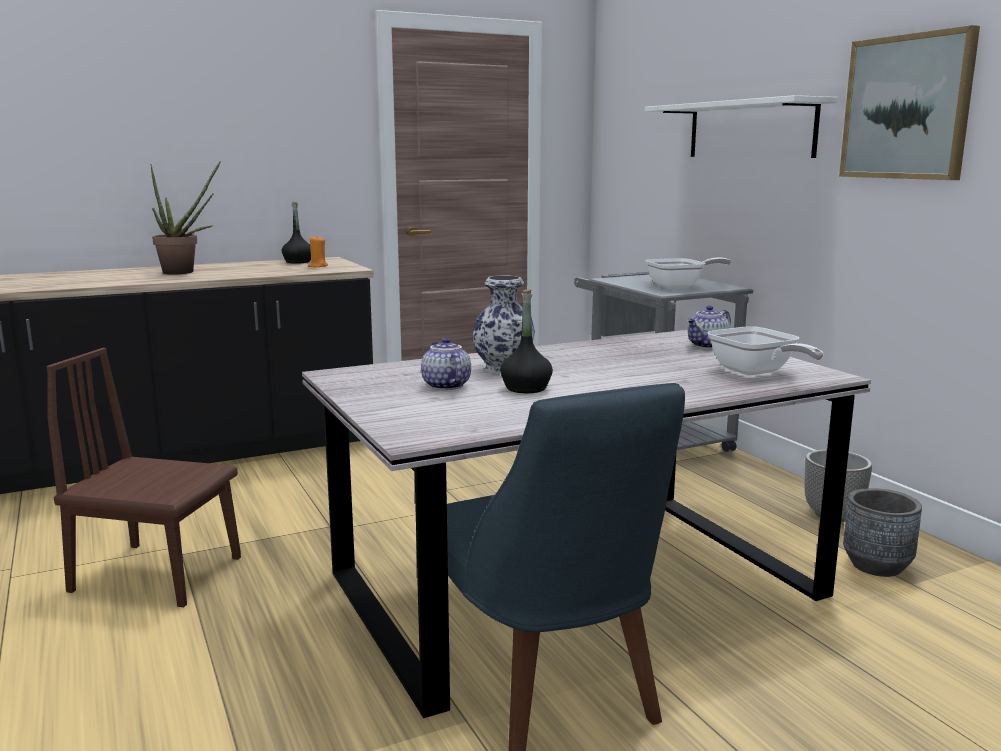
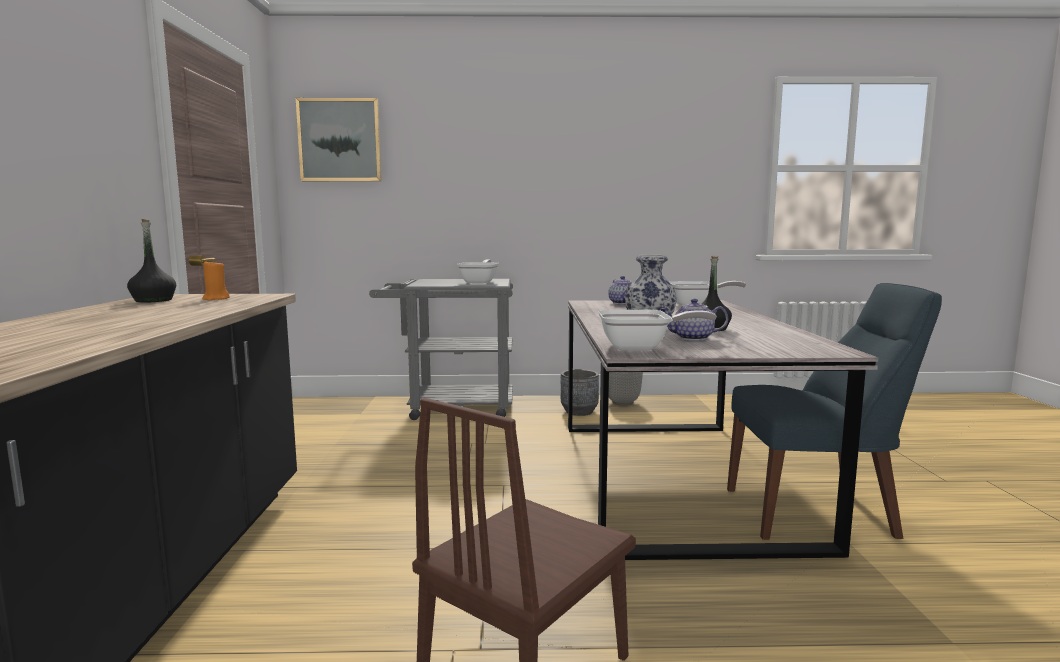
camera: 65 degrees left, 5 degrees down
(185, 272) = (94, 324): potted plant -> none
(365, 375) = (642, 348): none -> frying pan
(750, 130) = (489, 169): white shelf -> none
(877, 565) = (689, 411): grey planter -> grey planter (579, 411)
(907, 107) = (618, 159): picture -> picture (340, 140)

